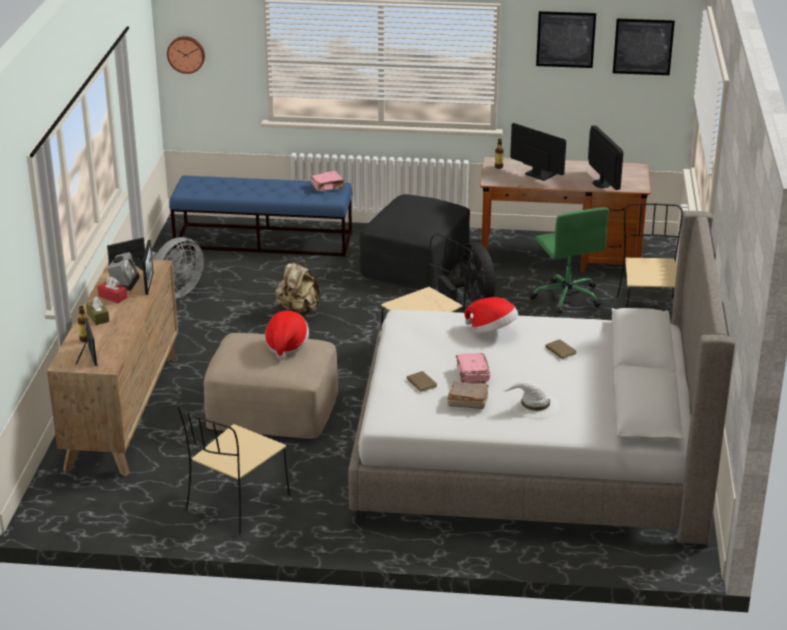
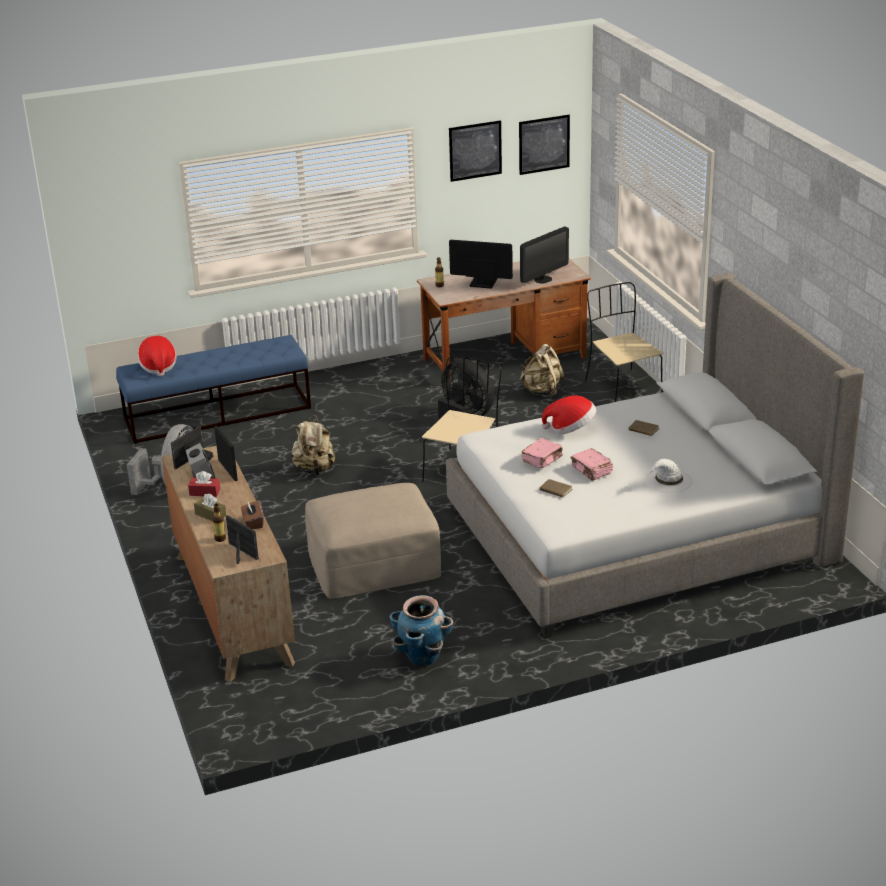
camera: 25 degrees left, 0 degrees up
(123, 334) = (253, 523): none -> brown tissue box
(186, 54) = (102, 238): wall clock -> none
(236, 504) = (423, 657): beige chair -> planter
(286, 346) = (382, 496): hat -> hat (158, 367)
(328, 187) = (275, 343): pink book -> pink book (542, 459)
(415, 262) = (381, 396): black ottoman -> none
(467, 402) = (610, 494): brown book -> none
(566, 297) = (542, 392): green office chair -> beige backpack
(601, 184) = (543, 279): monitor -> monitor turned 90 degrees clockwise

